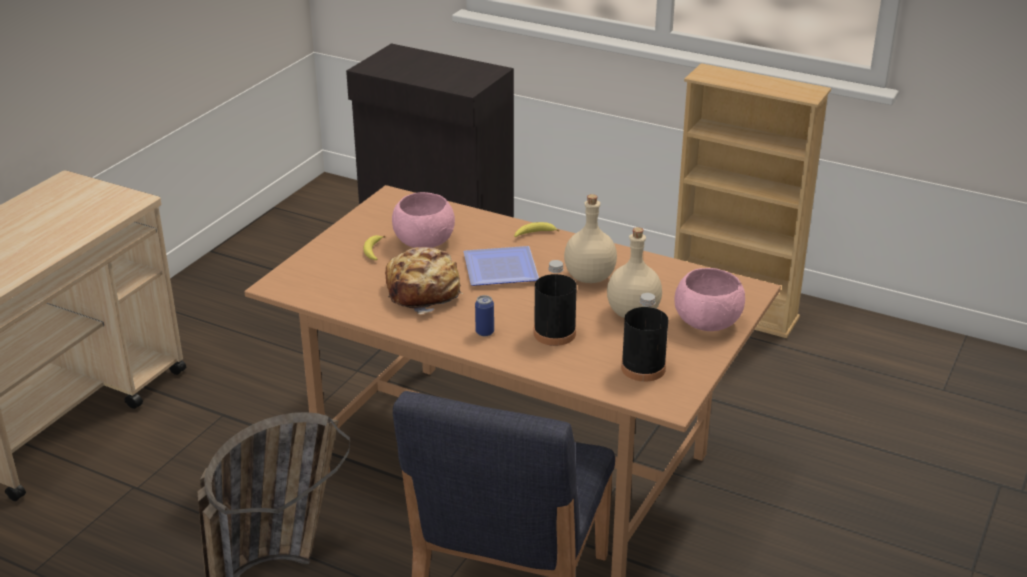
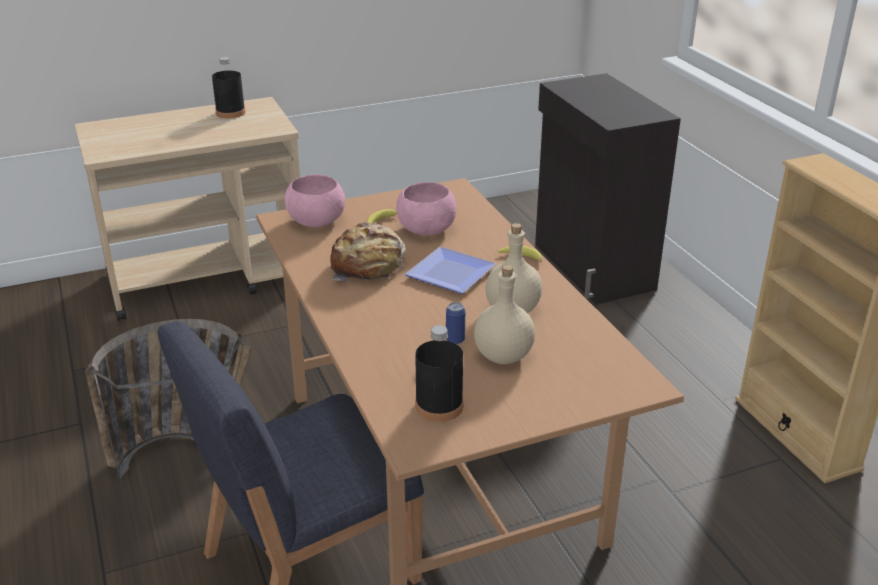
camera: 40 degrees right, 0 degrees up
(484, 332) = (363, 315): can -> can (455, 339)
(554, 333) = (413, 342): black bottle -> black bottle (230, 112)
(706, 322) = (557, 395): pink bowl -> pink bowl (316, 221)

